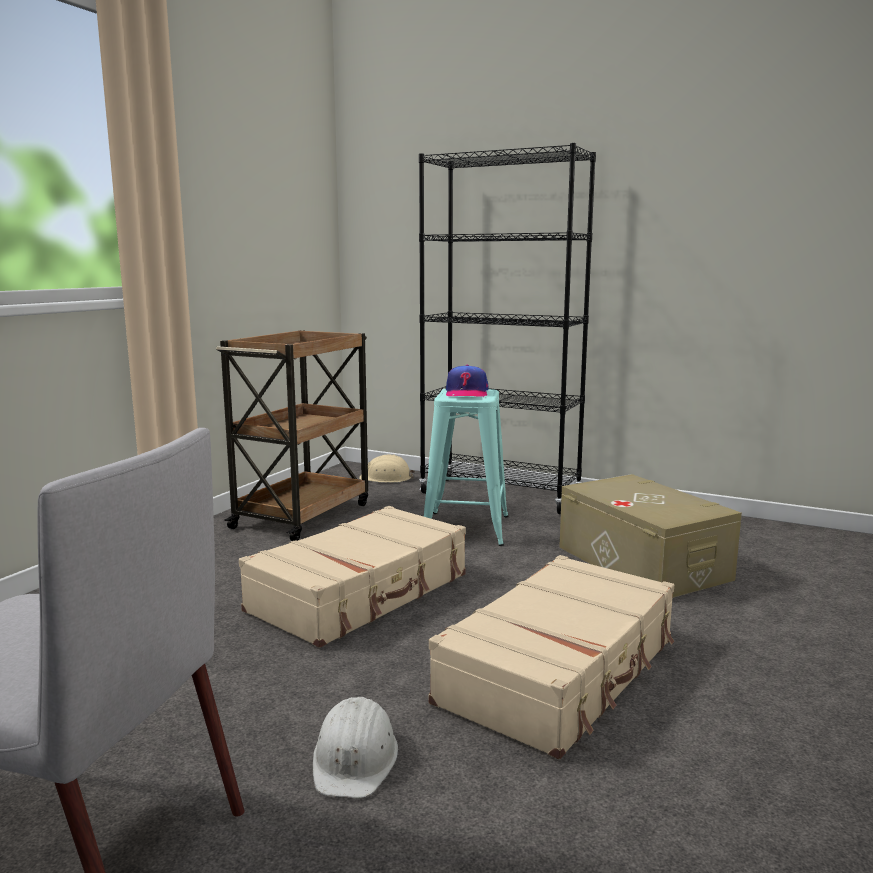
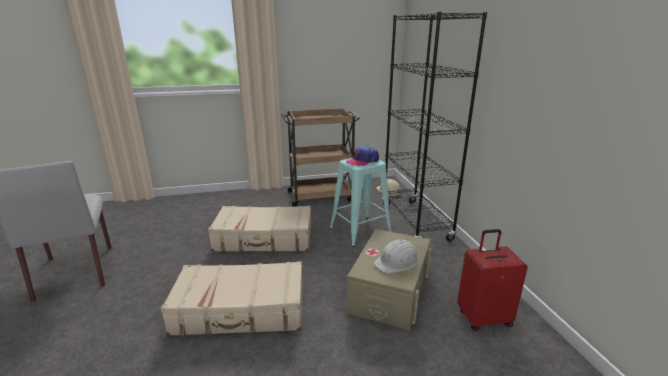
camera: 50 degrees right, 10 degrees up
(355, 758) = (144, 291): white hard hat -> white hard hat (397, 262)
(748, 541) = (483, 318): none -> red suitcase

